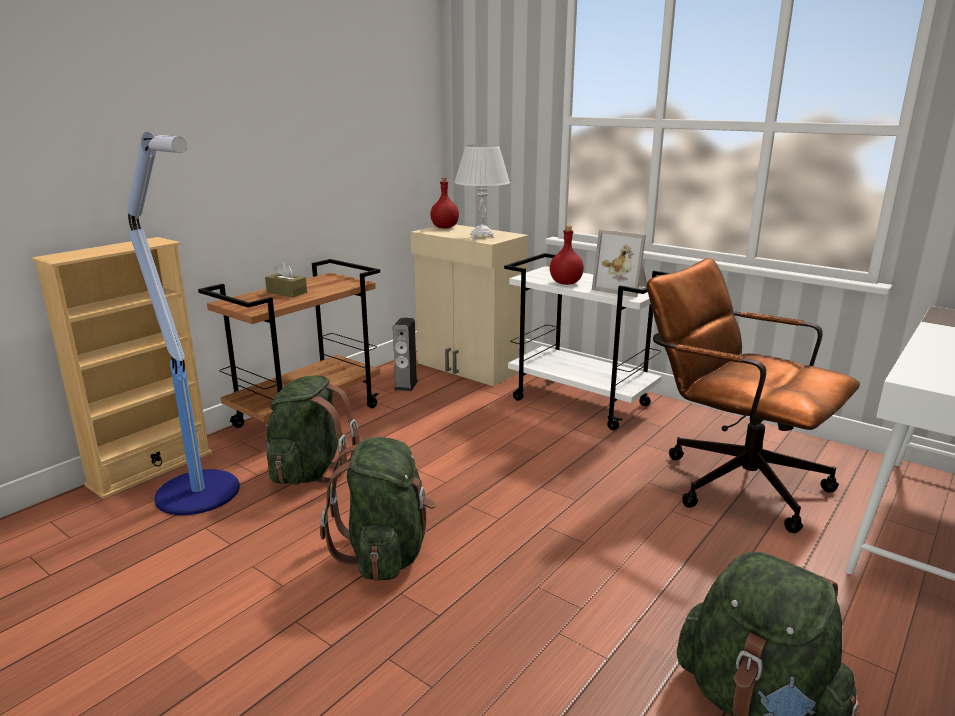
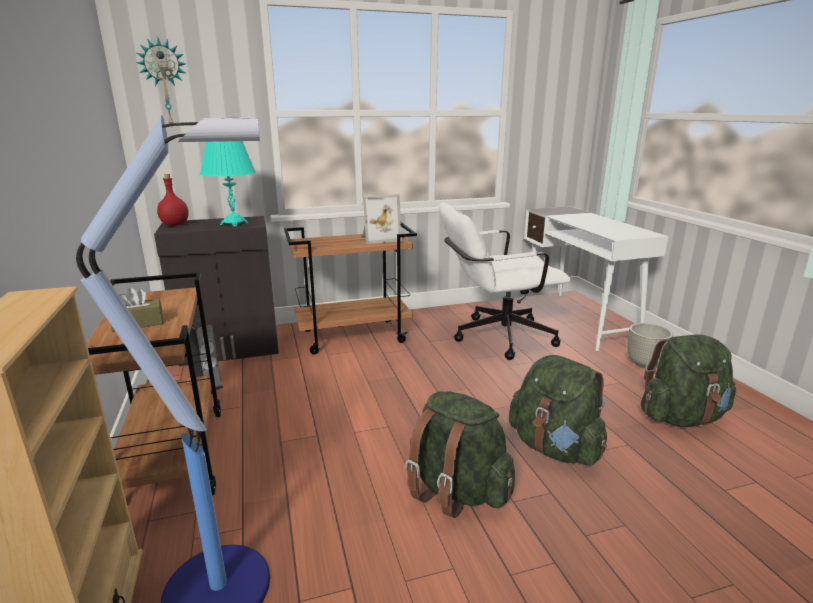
camera: 55 degrees left, 0 degrees up
(310, 471) = (281, 490): green backpack -> green backpack (554, 448)
(470, 367) = (231, 349): beige cabinet -> black cabinet
(479, 88) = (165, 83): none -> wall clock
(482, 236) = (234, 223): white table lamp -> turquoise table lamp
(566, 283) = (340, 244): red bottle -> none
(582, 402) = (354, 336): white cart -> brown cart
(731, 479) = (495, 337): brown office chair -> white office chair
(886, 633) = (645, 364): none -> grey planter

